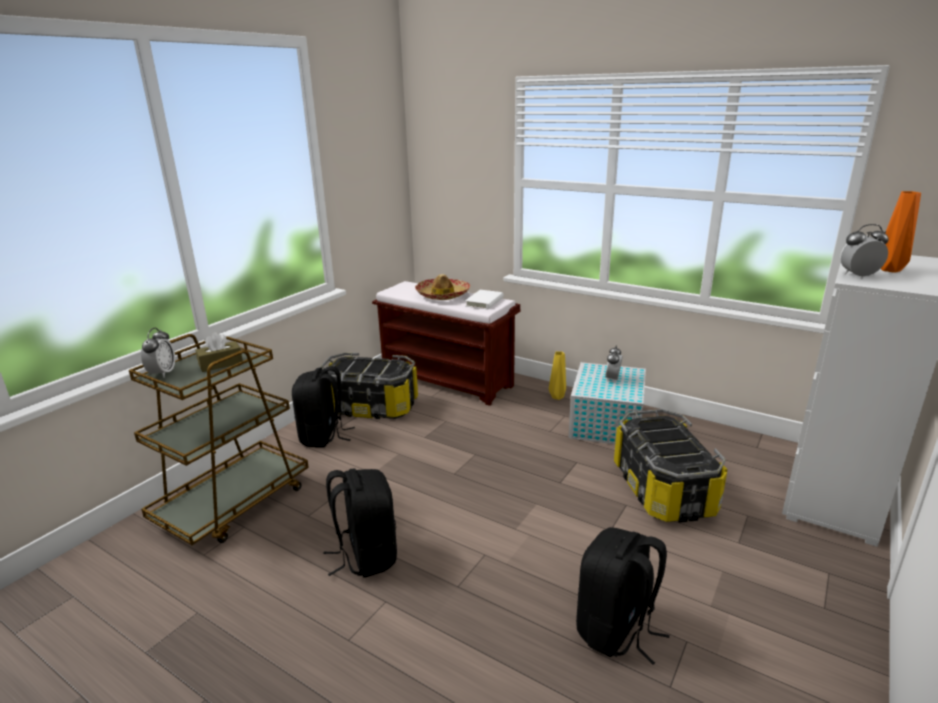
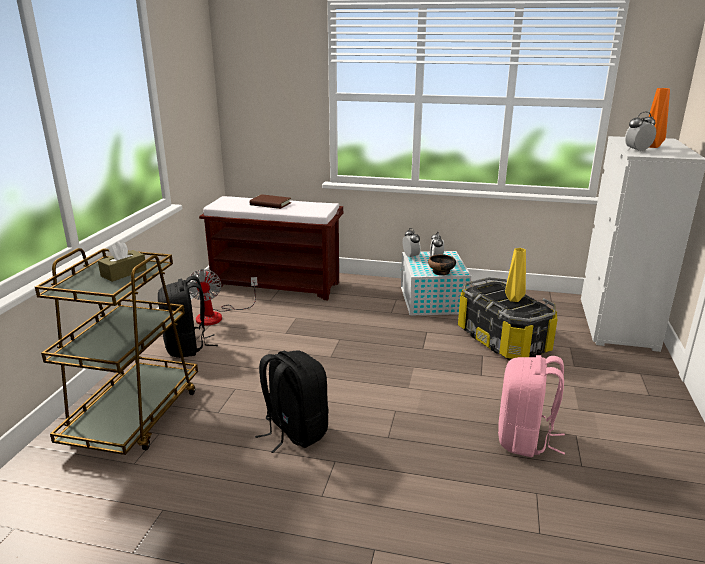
camera: 20 degrees left, 0 degrees up
(162, 373) = (68, 287): alarm clock -> alarm clock (410, 257)
(371, 406) = (217, 316): storage box -> fan
(443, 295) = (270, 204): hat -> brown book
(484, 302) = (313, 206): white book -> none
(557, 396) = (381, 286): yellow vase -> yellow vase (513, 299)
(609, 394) = (441, 272): none -> bowl
(616, 630) = (525, 439): black backpack -> pink backpack

